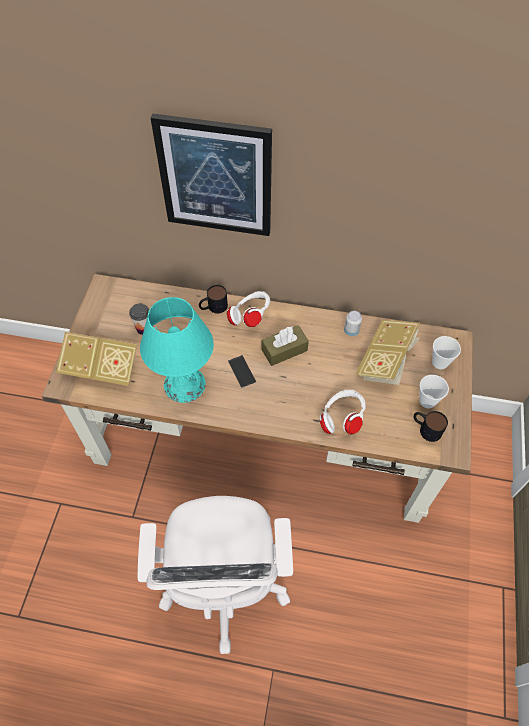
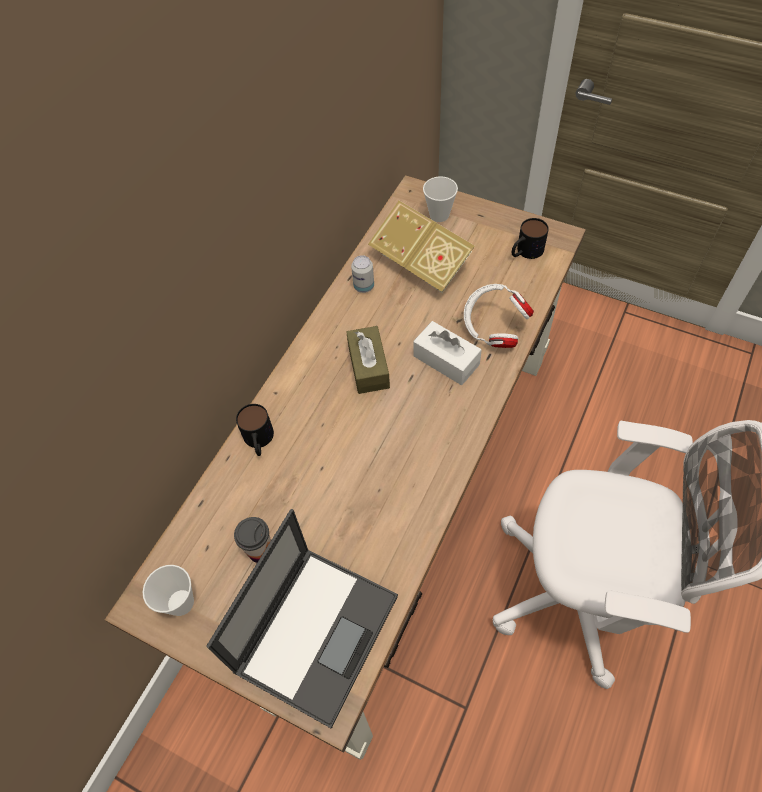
camera: 70 degrees left, 0 degrees up
(102, 368) = (317, 631): book -> laptop
(184, 384) = (386, 508): turquoise table lamp -> none
(216, 177) = (159, 263): picture -> none
(242, 371) = (387, 426): phone -> none
(250, 317) = (296, 396): white headphones -> none
(304, 394) = (446, 360): none -> white tissue box
(427, 401) = (489, 240): cup -> cup (180, 602)

